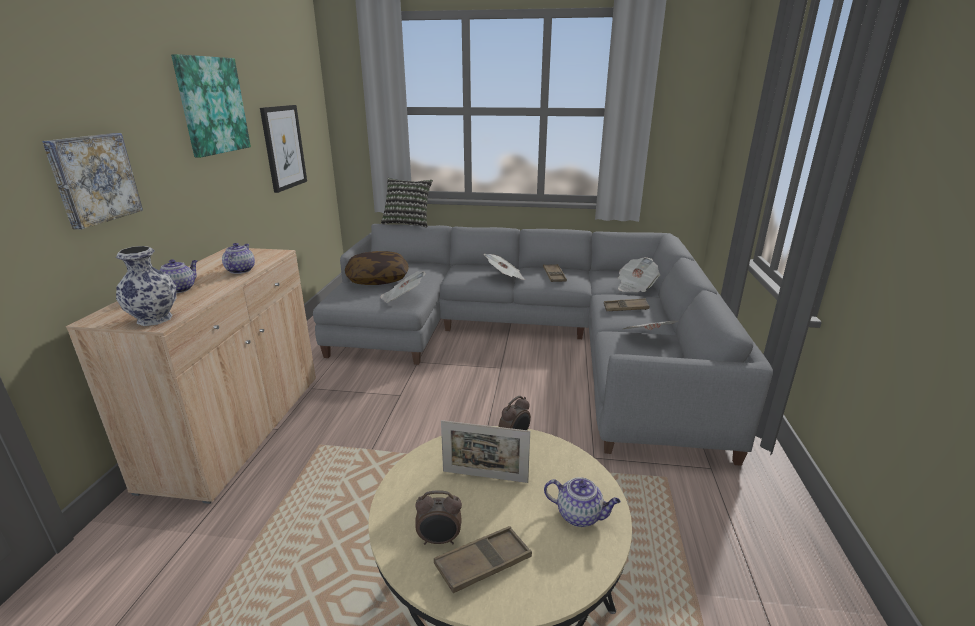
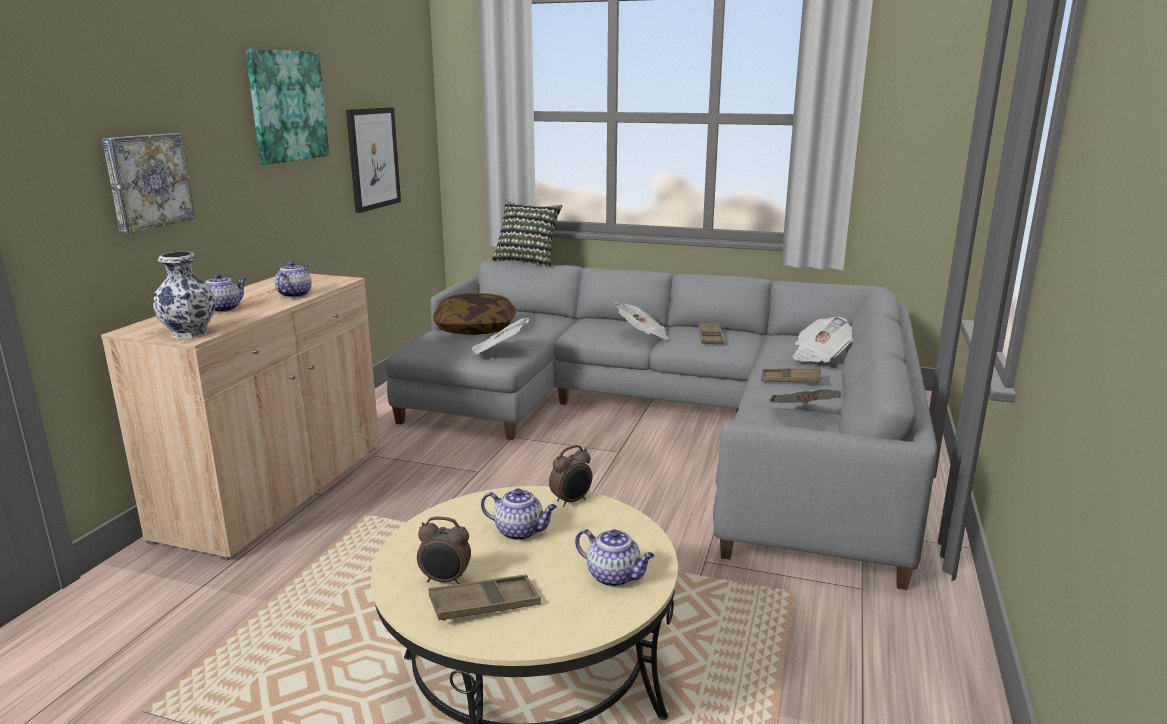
camera: 10 degrees right, 5 degrees down
(485, 476) = (520, 531): picture frame -> teapot

